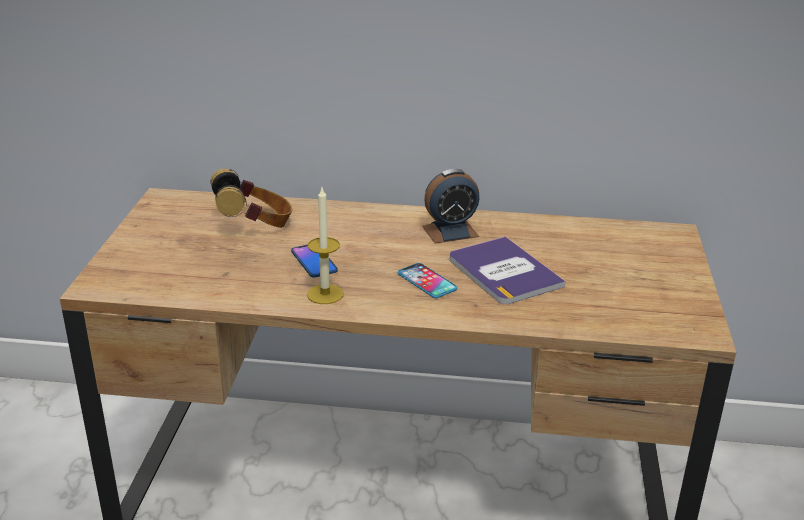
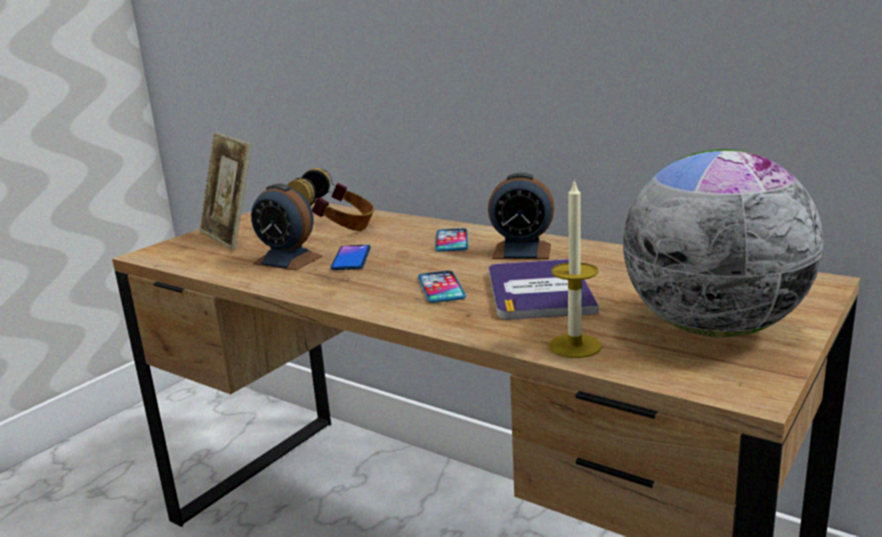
camera: 30 degrees right, 10 degrees down
(158, 251) = (231, 237): none -> picture frame
(255, 272) = (288, 260): none -> alarm clock
(325, 294) = (325, 284): candle -> candle (574, 346)
(380, 227) = (452, 241): none -> phone
(645, 286) = (713, 328): none -> globe

